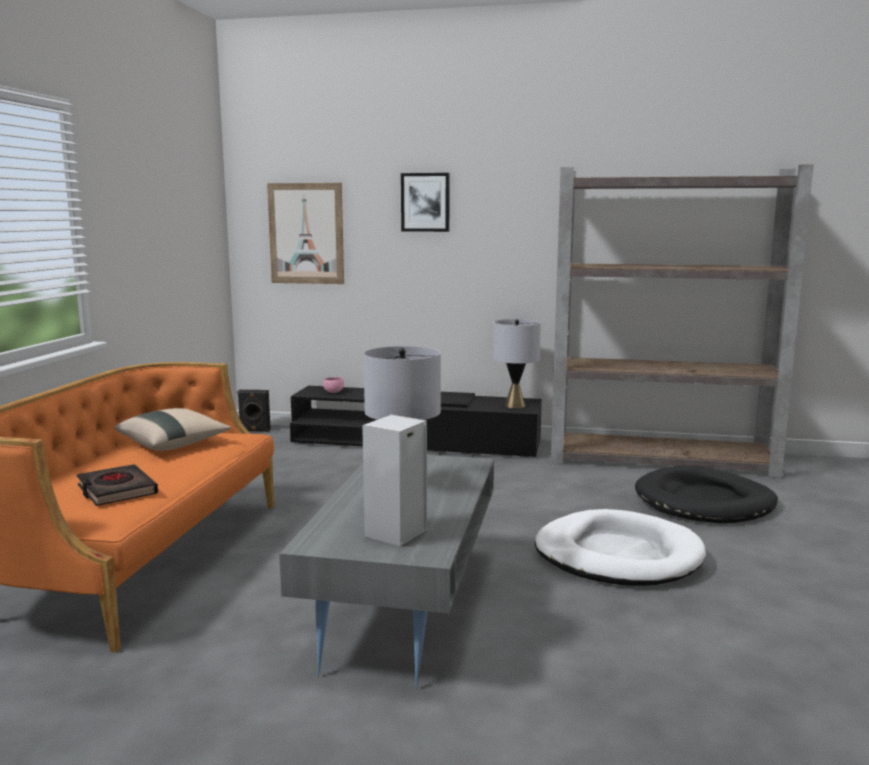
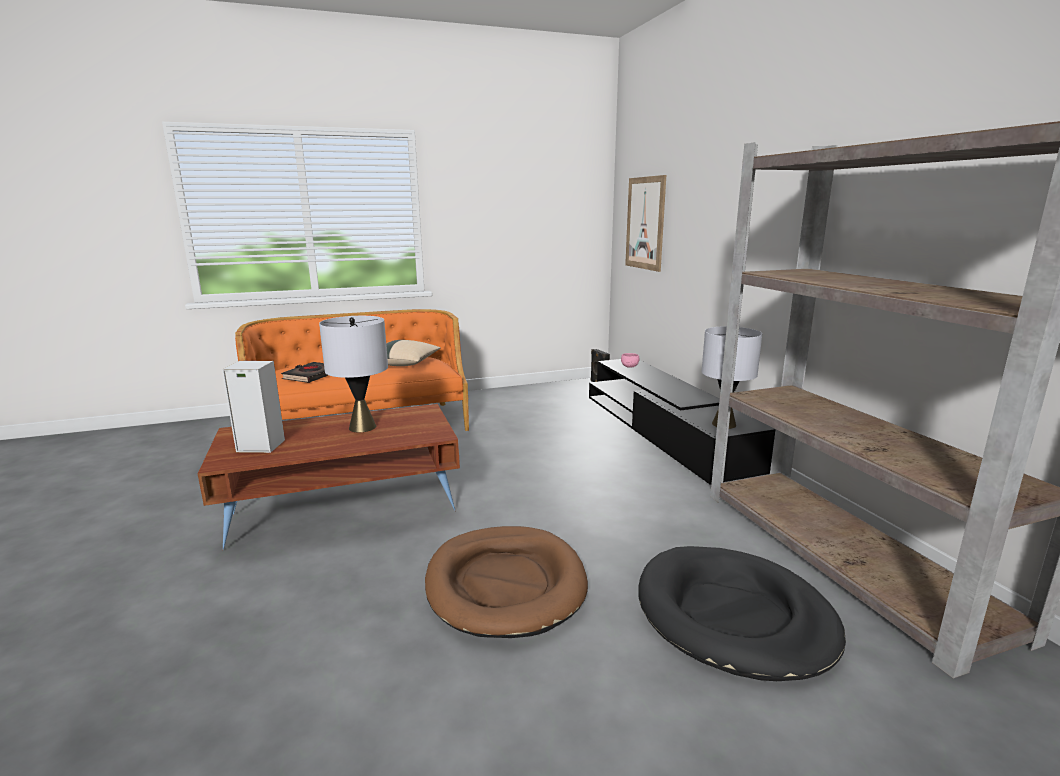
camera: 60 degrees right, 5 degrees up
(403, 603) = (344, 512): grey coffee table -> brown coffee table
(425, 202) = (714, 192): picture -> none
(617, 555) = (505, 584): white dog bed -> brown dog bed

